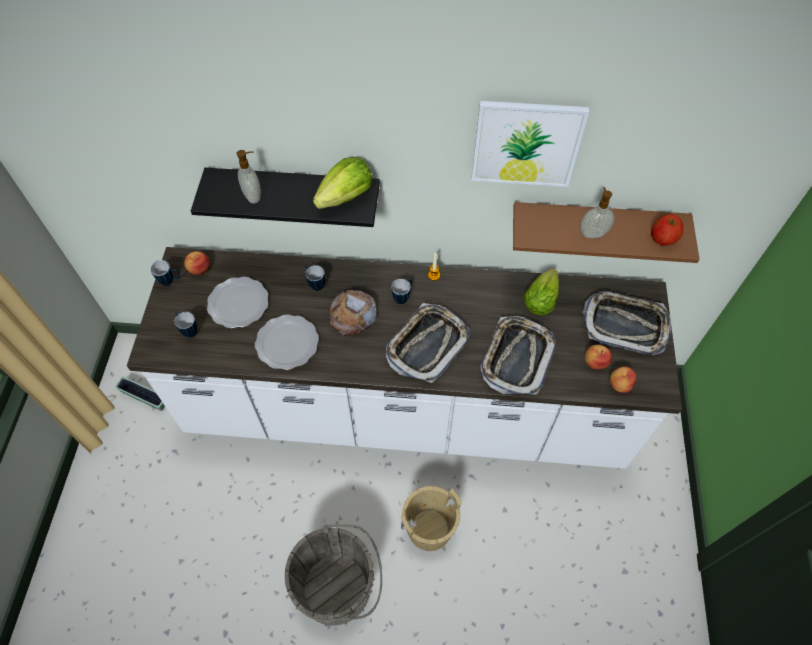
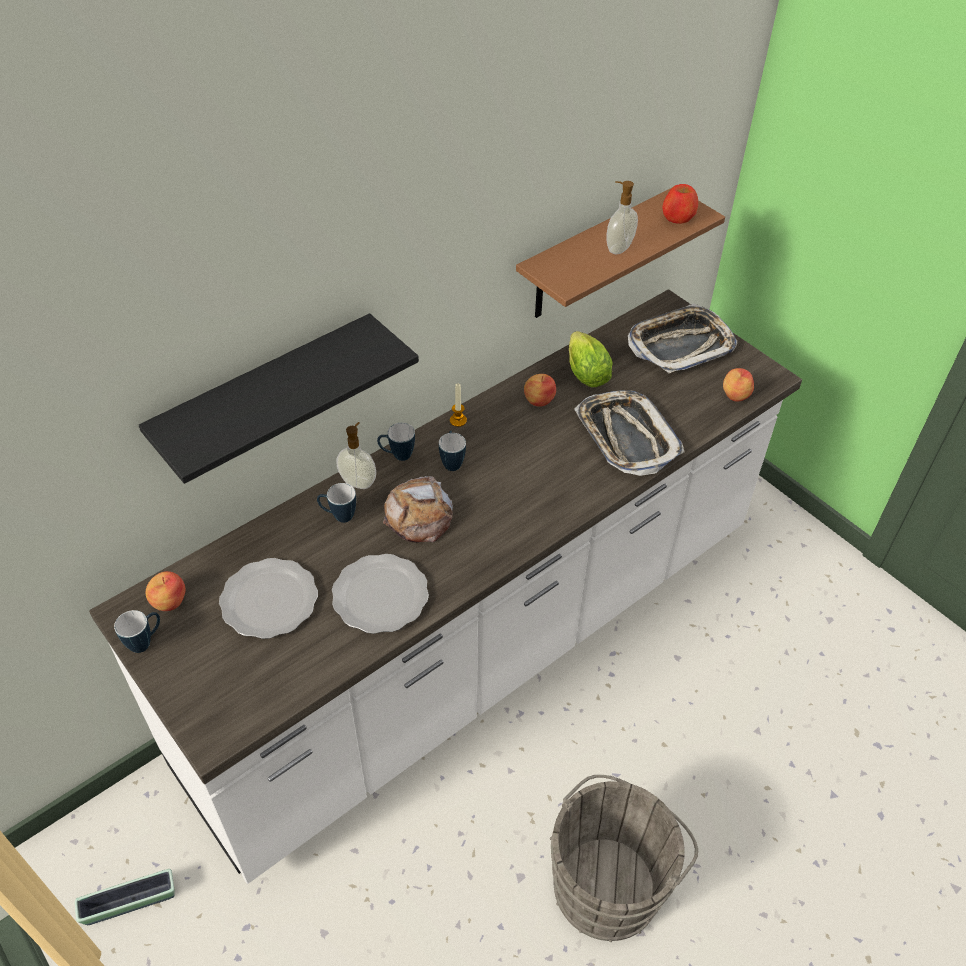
camera: 45 degrees left, 10 degrees down
(188, 330) = (239, 675): mug -> mug (397, 455)
(253, 196) = (245, 413): soap dispenser -> soap dispenser (358, 482)
(346, 197) = (357, 350): lettuce -> none
(427, 345) = (530, 487): tray -> none
(429, 529) = (630, 739): beige bucket -> none
(526, 143) = (520, 173): picture -> none
(595, 362) = (694, 392): apple -> apple (539, 400)

